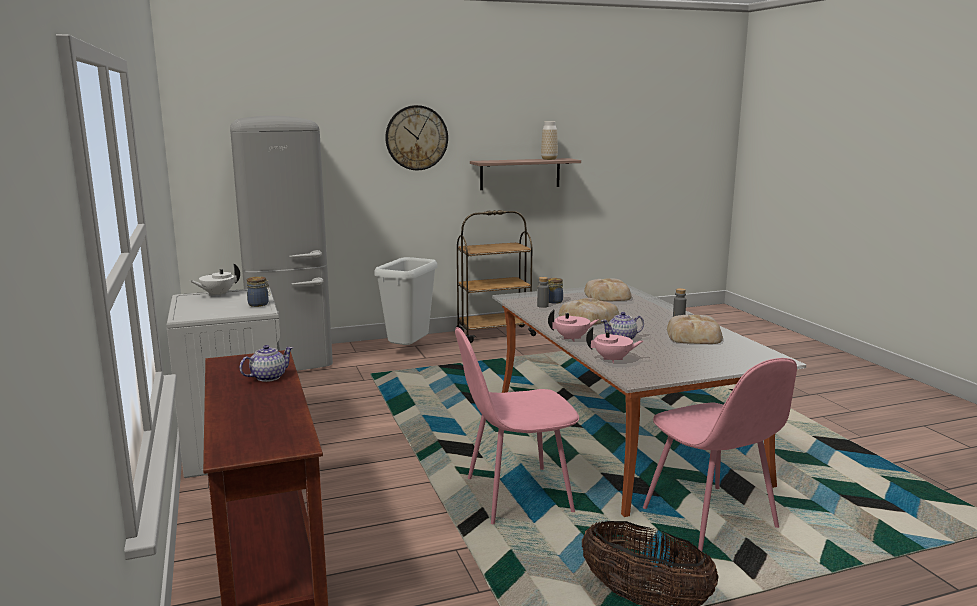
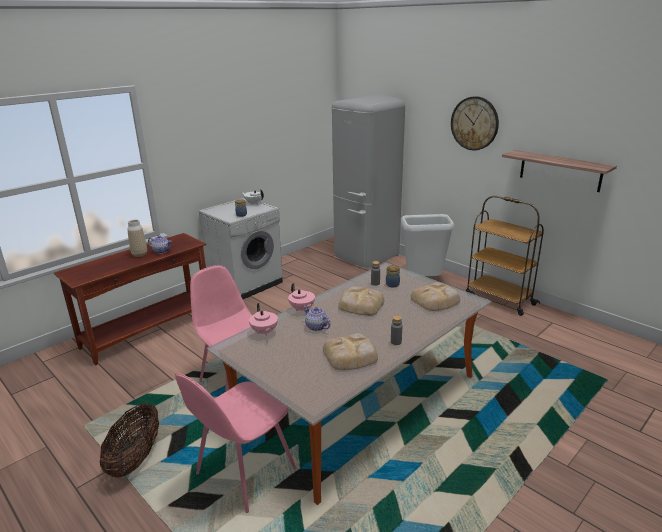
camera: 65 degrees right, 10 degrees up
(549, 159) = (582, 163): vase -> vase (139, 254)

